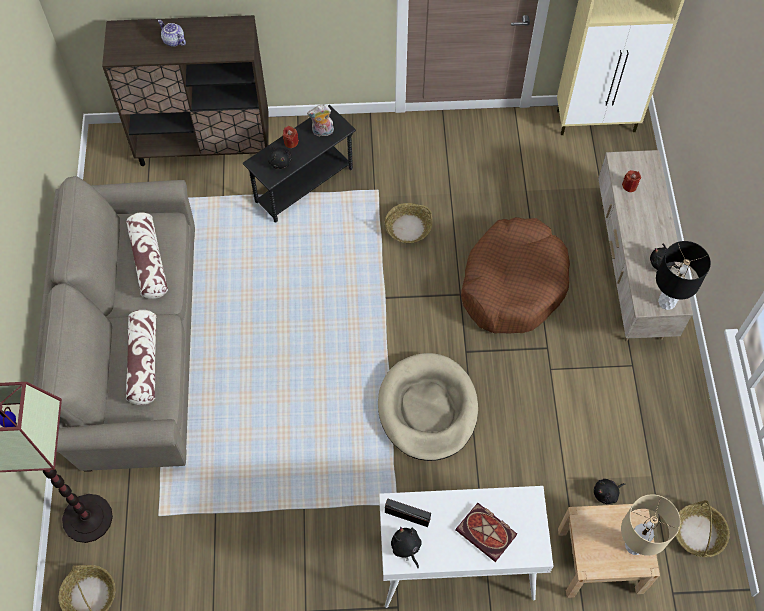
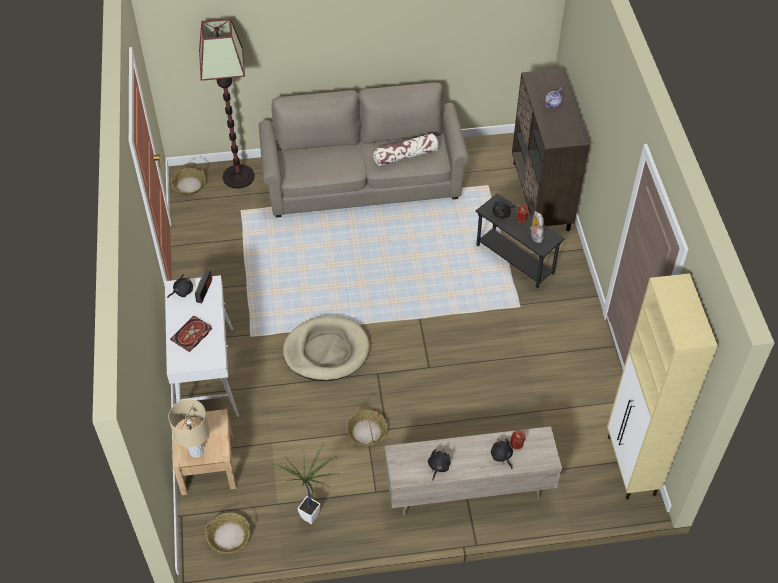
camera: 85 degrees right, 10 degrees down
(144, 362) = (327, 164): pillow -> none
(408, 227) = (487, 329): basket -> basket (367, 432)
(513, 284) = (443, 403): brown dog bed -> none
(606, 493) = (261, 471): black plush toy -> black plush toy (501, 456)
(666, 435) = (313, 515): none -> potted plant
(667, 302) = (401, 469): black table lamp -> none

